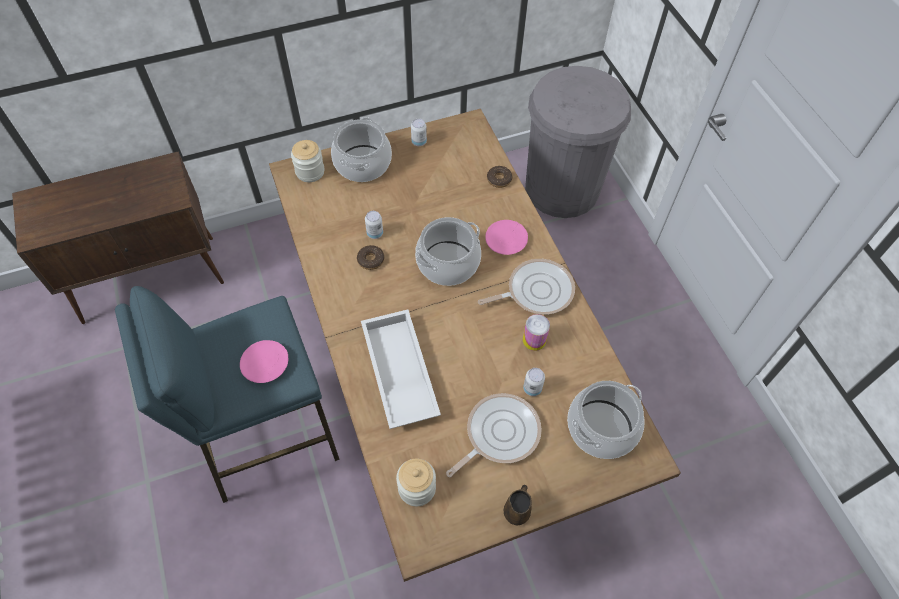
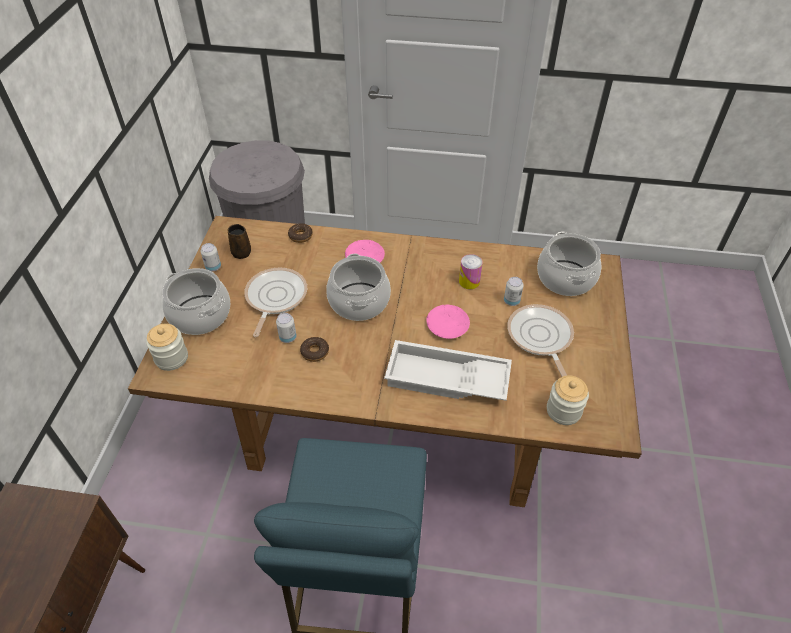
camera: 60 degrees left, 10 degrees down
(266, 364) = (375, 478): pink plate -> pink plate (447, 325)
(517, 511) = (611, 355): brown mug -> brown mug (241, 252)
(536, 291) = (425, 261): frying pan -> frying pan (274, 298)

